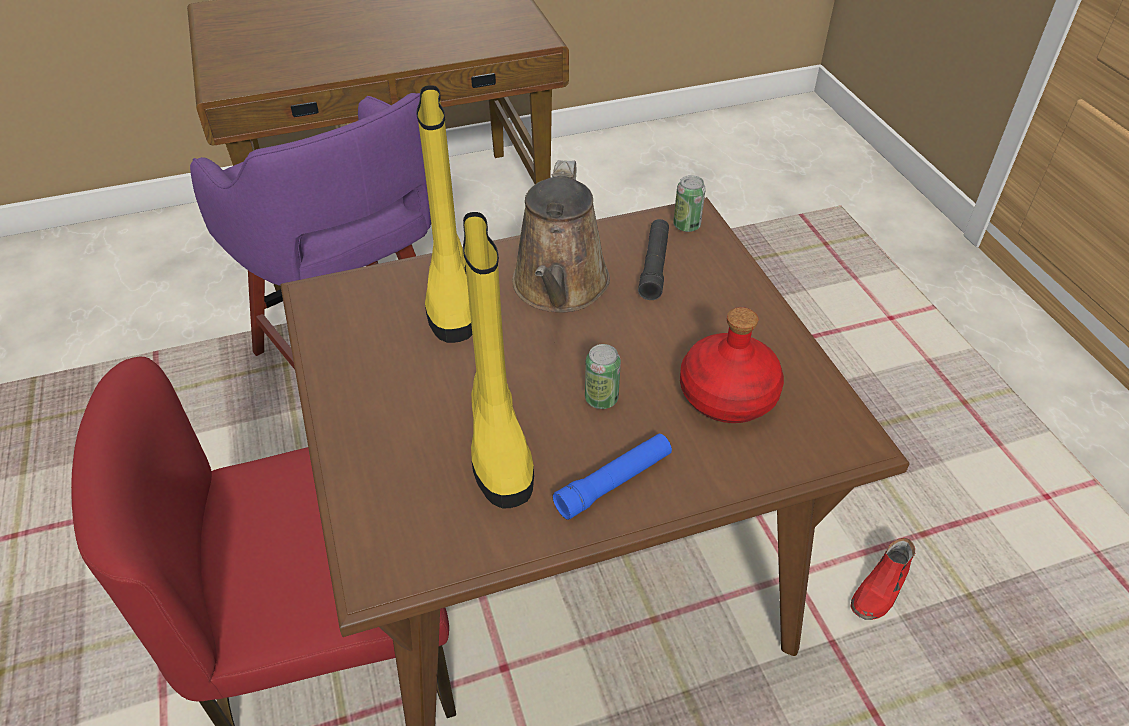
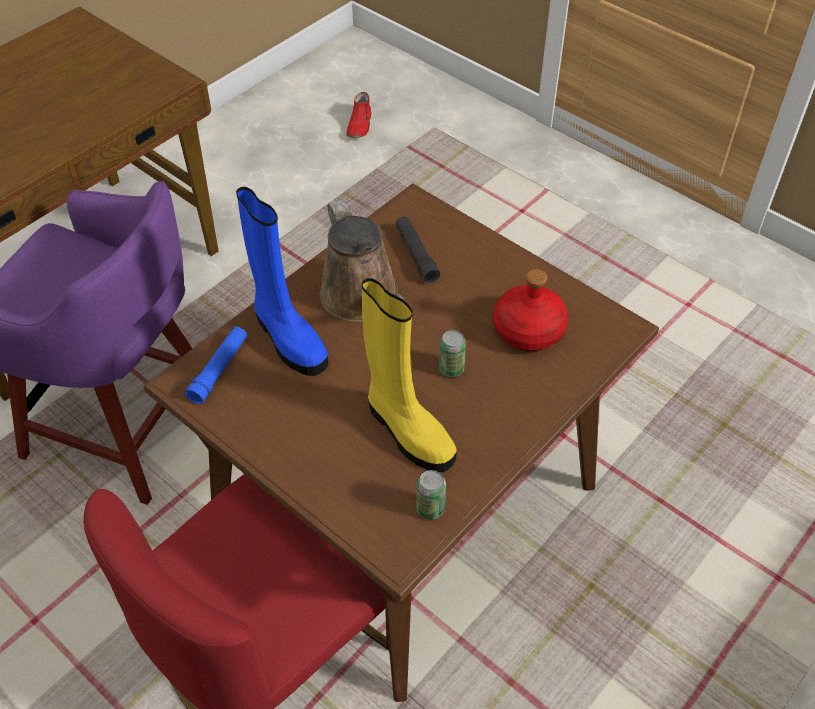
camera: 30 degrees left, 5 degrees up
(451, 295) = (288, 338): yellow boot -> blue boot
(614, 482) = (500, 421): blue flashlight -> blue flashlight (219, 370)
(686, 225) = (416, 213): can -> can (430, 509)
(881, 589) = (621, 417): red shoe -> red shoe (360, 125)

